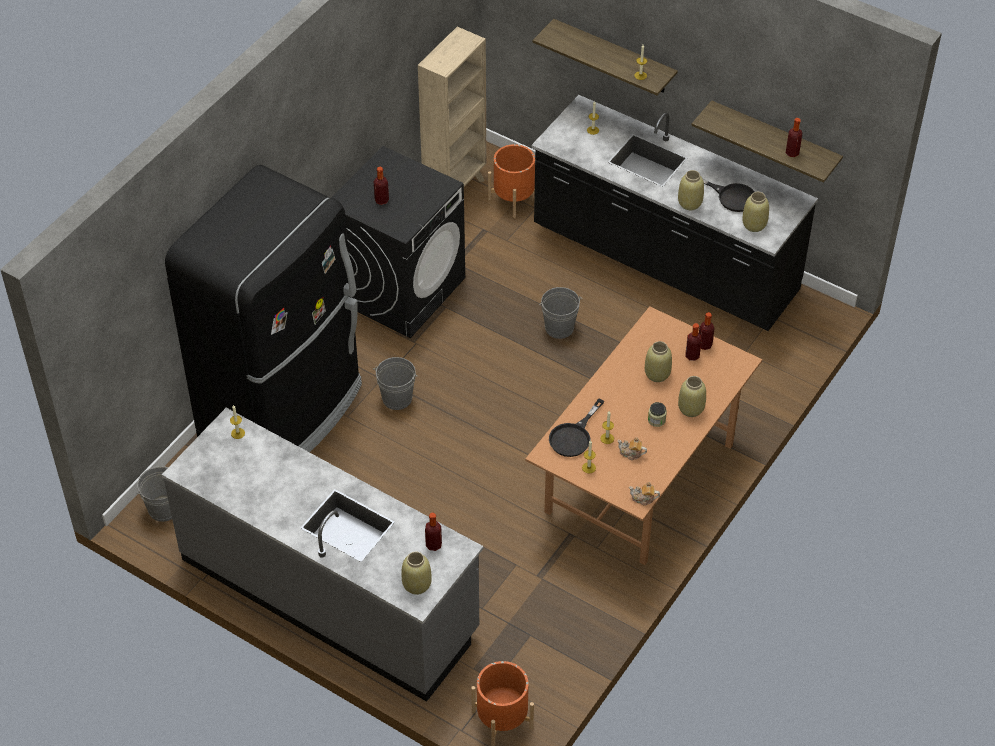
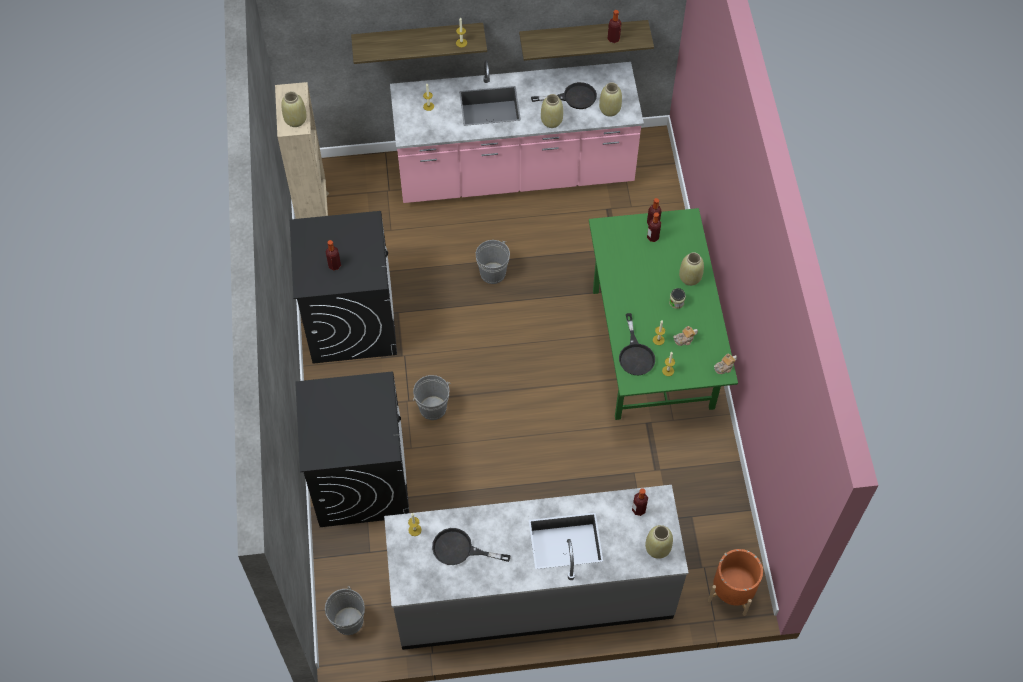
camera: 40 degrees left, 10 degrees up
(257, 472) = (460, 549): none -> black frying pan
(283, 411) = (361, 478): black fridge -> black washing machine
(514, 199) = (365, 194): orange planter -> none
(640, 479) = (653, 349): brown dining table -> green dining table
(657, 374) = (644, 267): beige vase -> beige vase (296, 120)
(664, 261) = (515, 173): black counter -> pink counter

